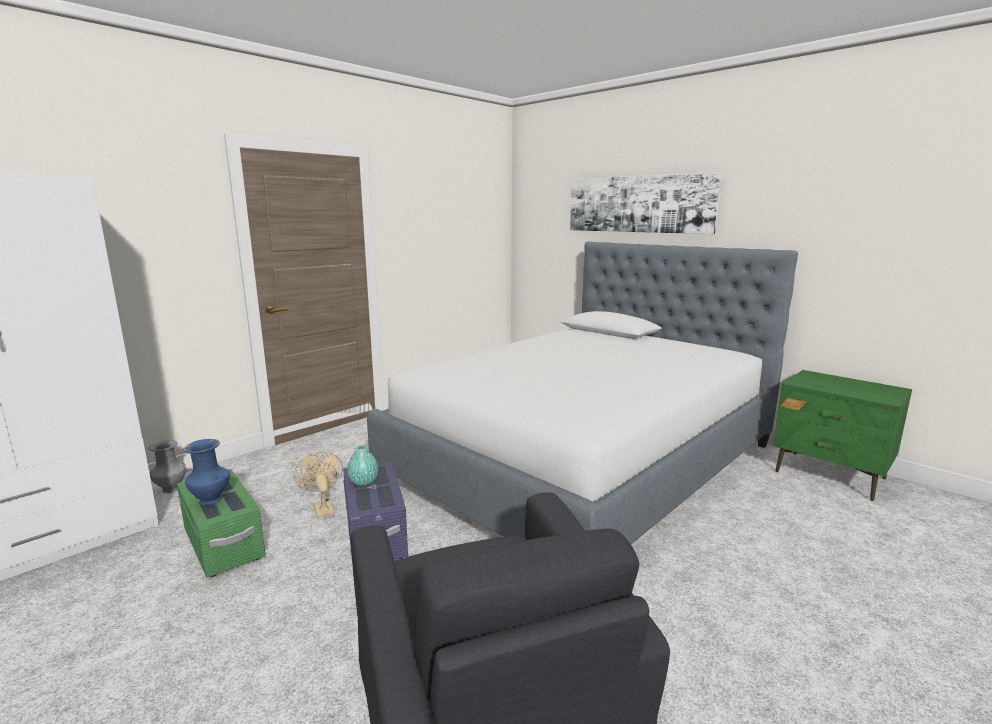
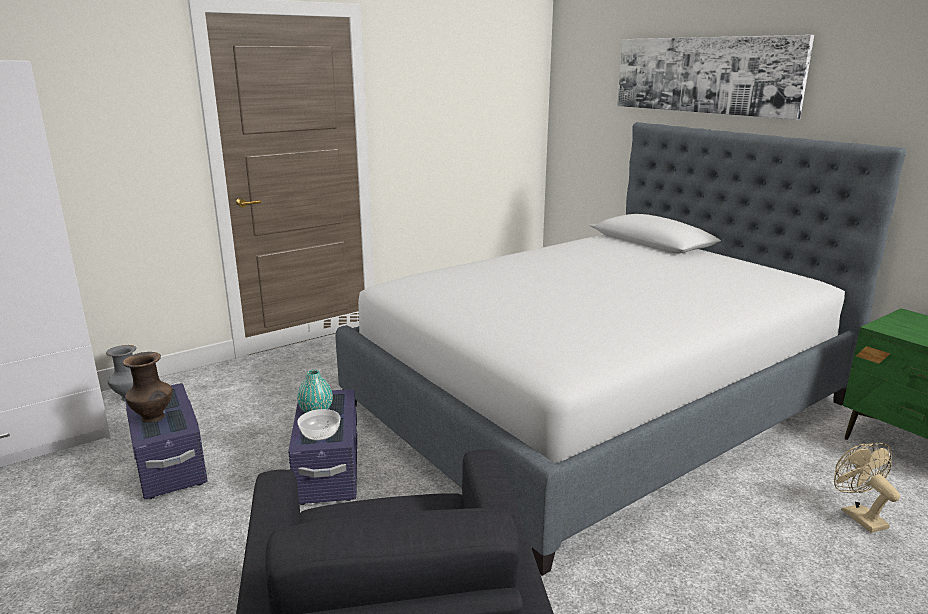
camera: 10 degrees right, 5 degrees up
(211, 500) = (154, 418): blue vase -> brown vase
(224, 543) = (169, 464): green storage box -> purple storage box
(322, 508) = (279, 433): beige fan -> beige fan (858, 515)
(374, 500) = (321, 433): none -> bowl

